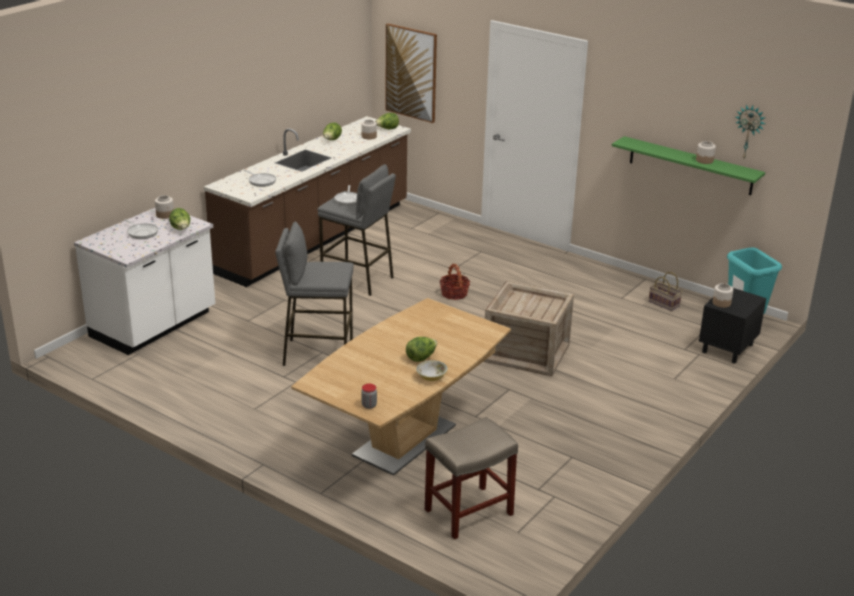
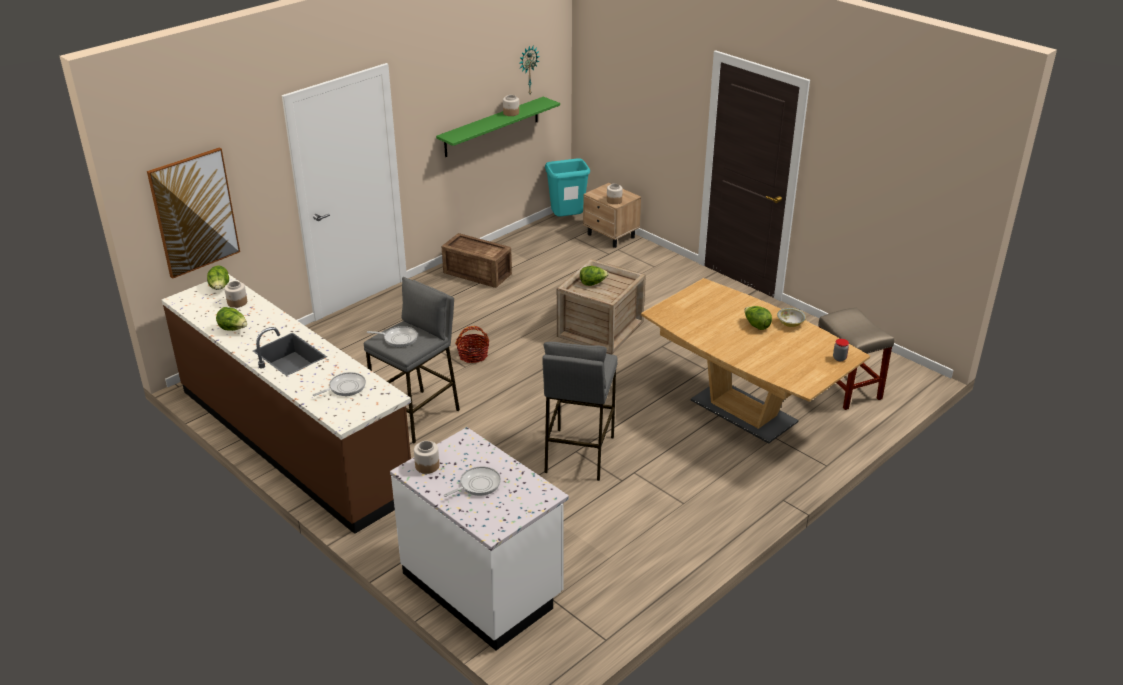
camera: 80 degrees left, 5 degrees up
(181, 229) = (477, 451): lettuce -> lettuce (593, 283)
(599, 282) = (477, 273): none -> crate
(665, 303) = (528, 249): basket -> none
(727, 348) = (611, 236): black nightstand -> beige nightstand

